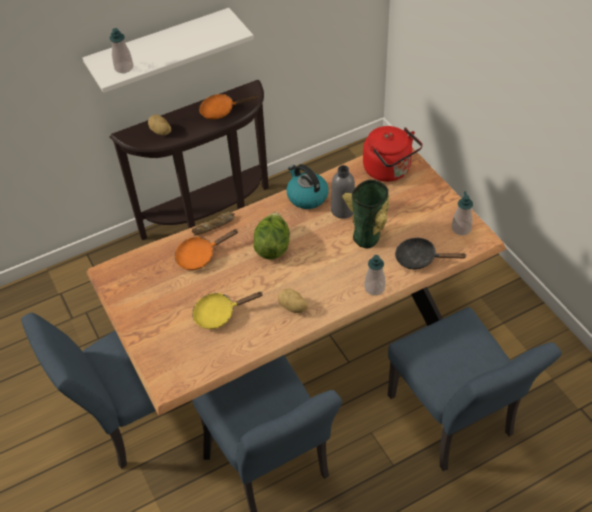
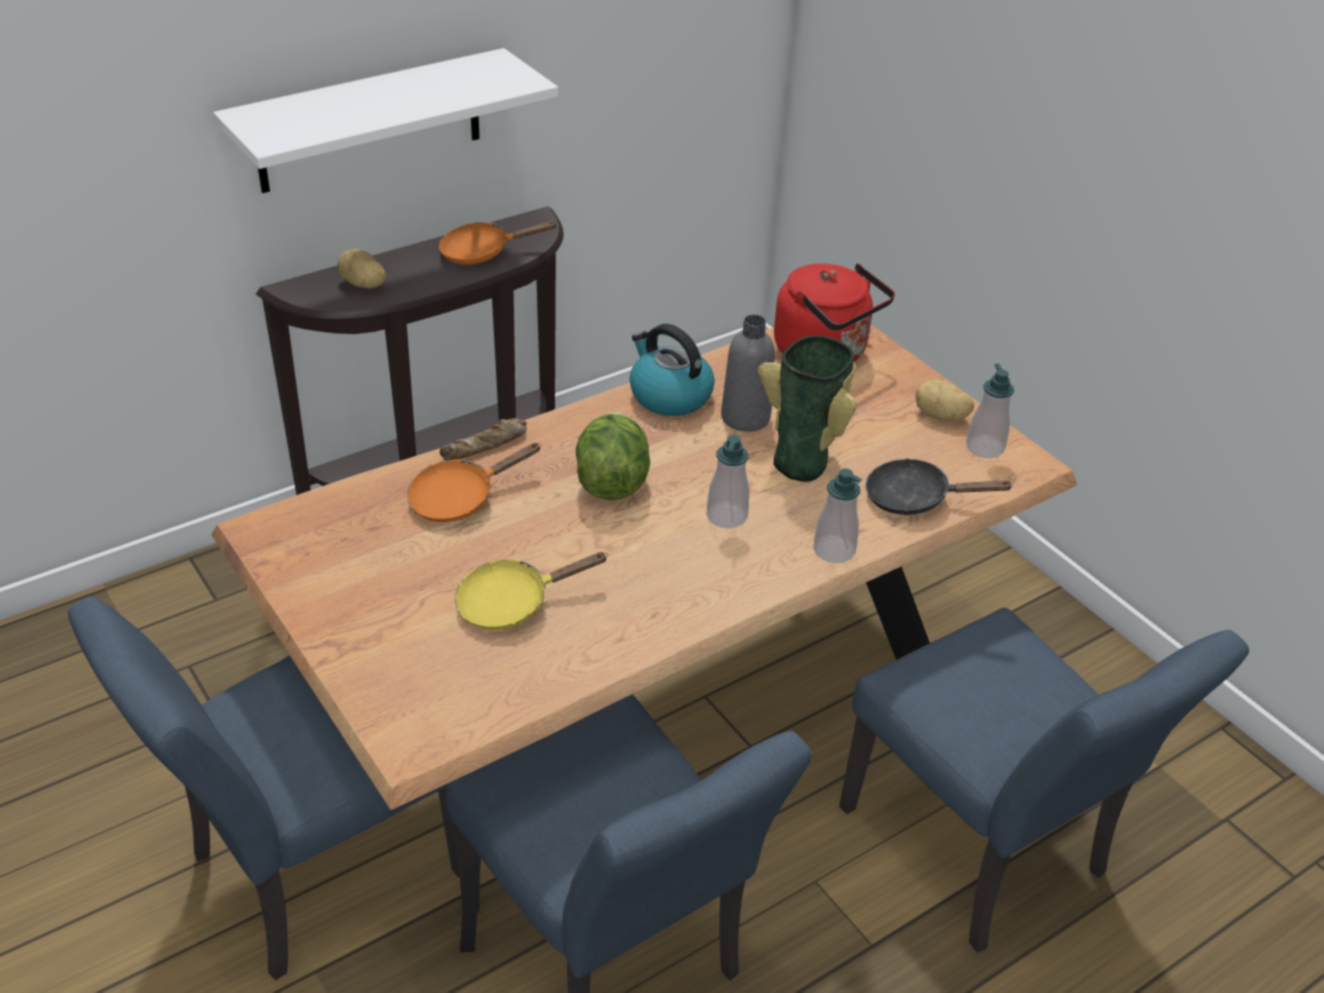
camera: 10 degrees left, 10 degrees down
(124, 68) = (302, 128): soap dispenser -> soap dispenser (726, 516)
(293, 307) = (670, 588): potato -> potato (940, 416)

